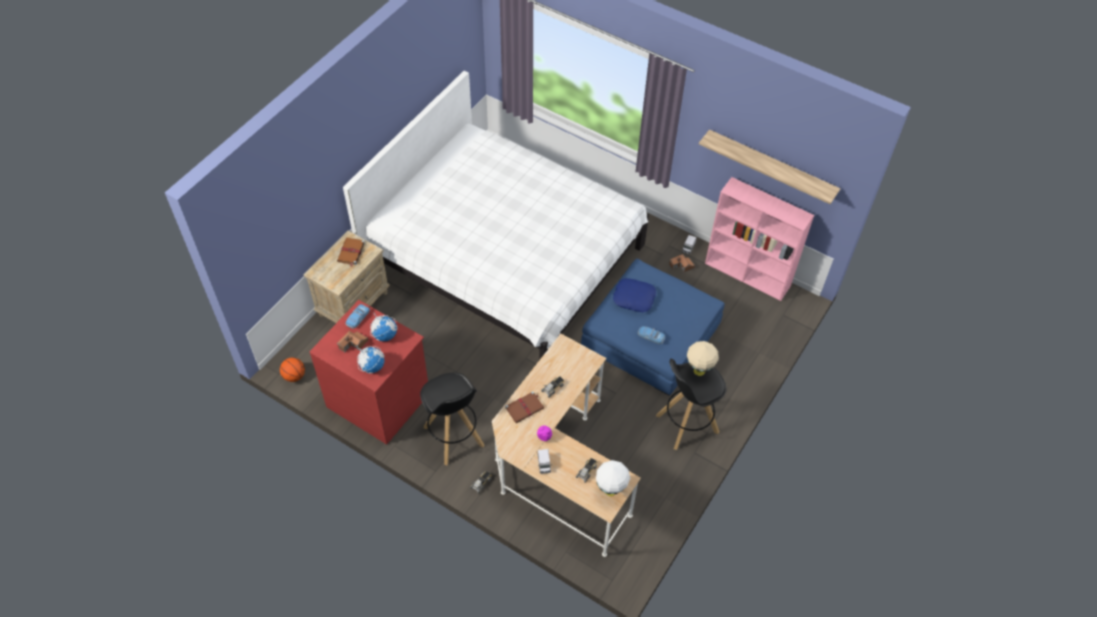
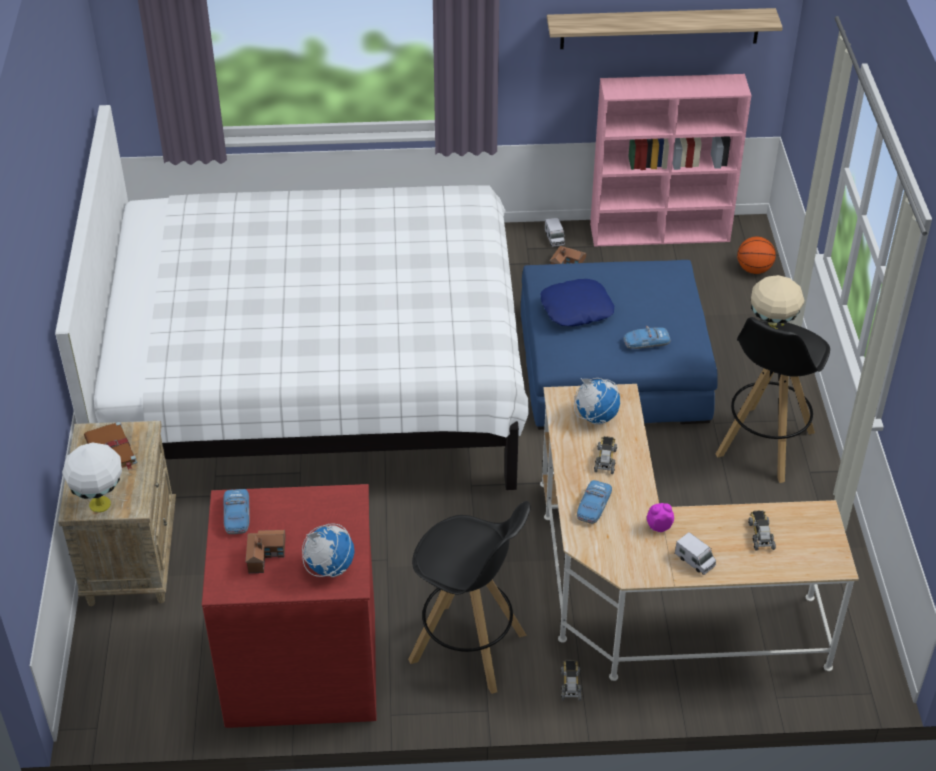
camera: 35 degrees left, 10 degrees down
(294, 376) = (126, 715): basketball -> basketball (753, 269)
(385, 335) = (305, 514): globe -> globe (595, 416)
(525, 408) = (593, 506): brown book -> toy car
(611, 491) = (817, 539): white table lamp -> white table lamp (101, 505)

